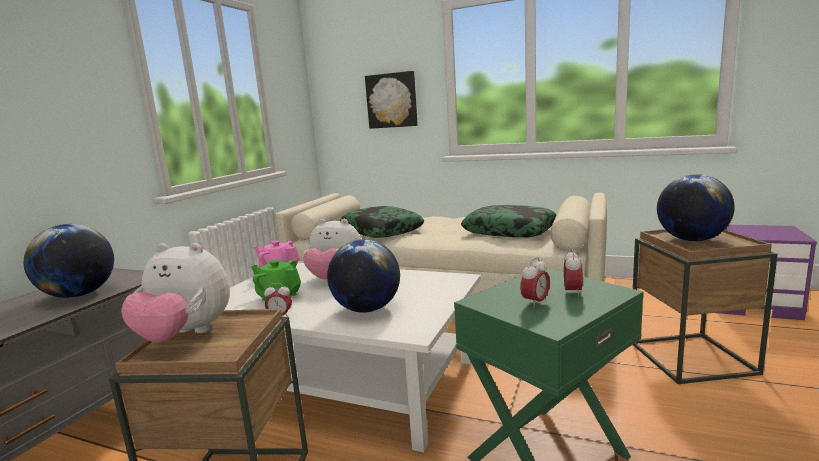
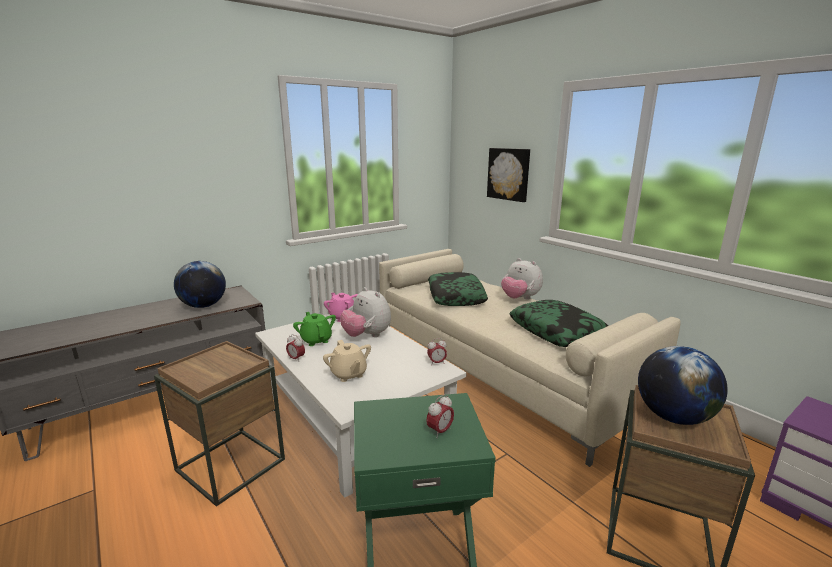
camera: 30 degrees right, 5 degrees up
(186, 336) = (207, 360): plush toy -> plush toy (520, 298)
(367, 309) = (348, 374): globe -> beige teapot
(535, 303) = (398, 428): alarm clock -> alarm clock (436, 363)

